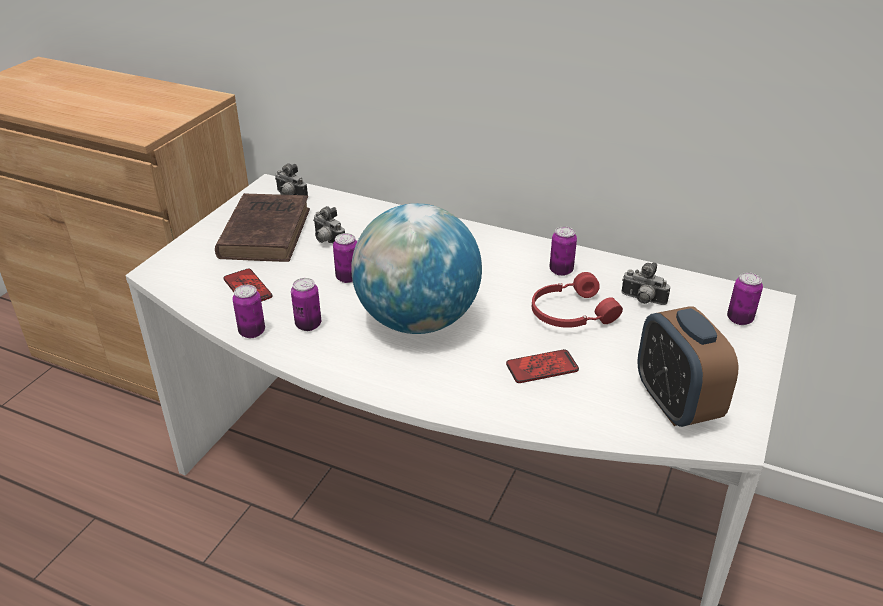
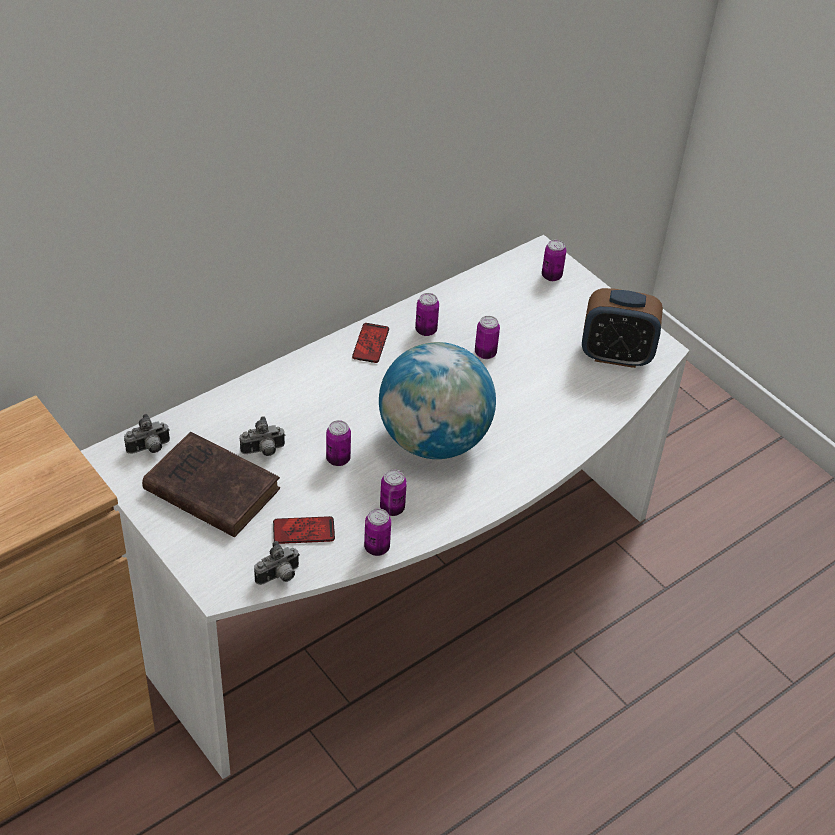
camera: 65 degrees left, 10 degrees up
(542, 367) = (538, 399): phone -> phone (370, 343)
(570, 313) = (485, 353): red headphones -> can
(642, 300) = (496, 309): camera -> camera (279, 577)

